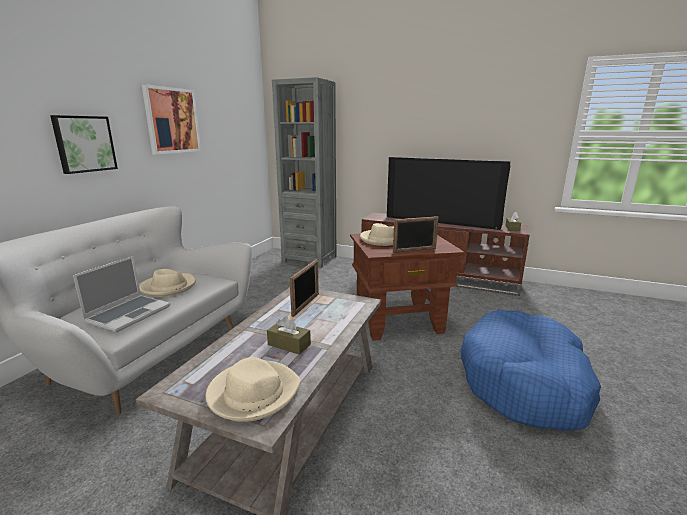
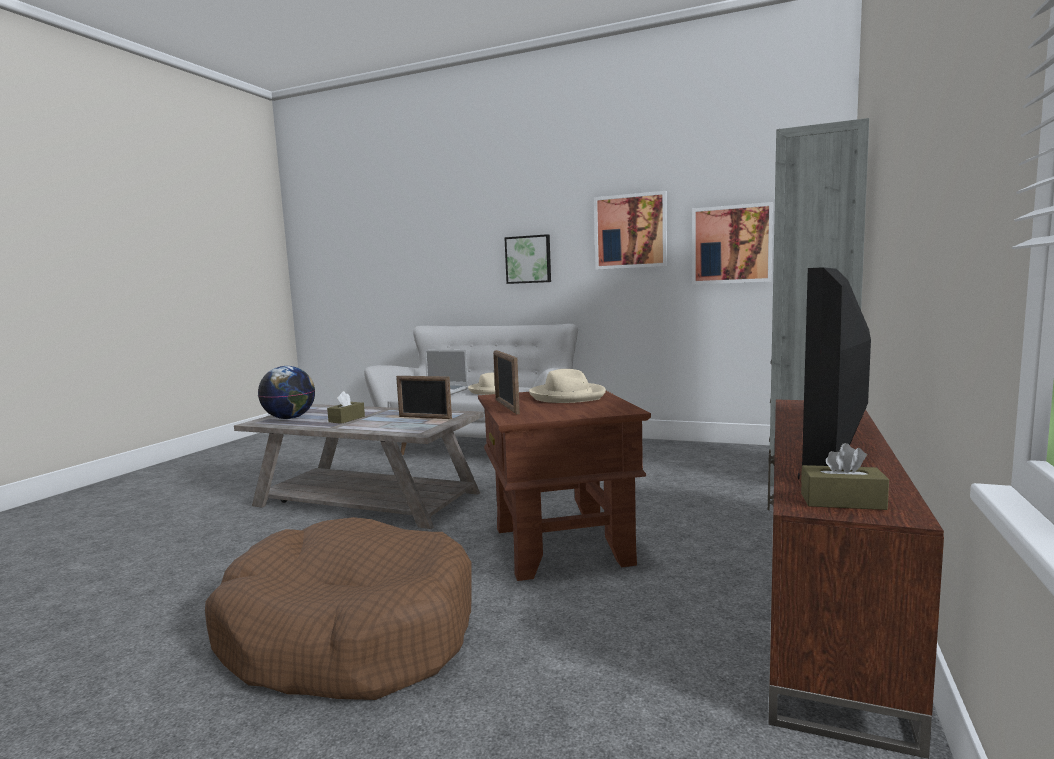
camera: 90 degrees right, 10 degrees down
(227, 136) = (731, 244): none -> picture
(253, 393) = (290, 418): beige hat -> globe
(524, 382) = (348, 634): blue dog bed -> brown dog bed

